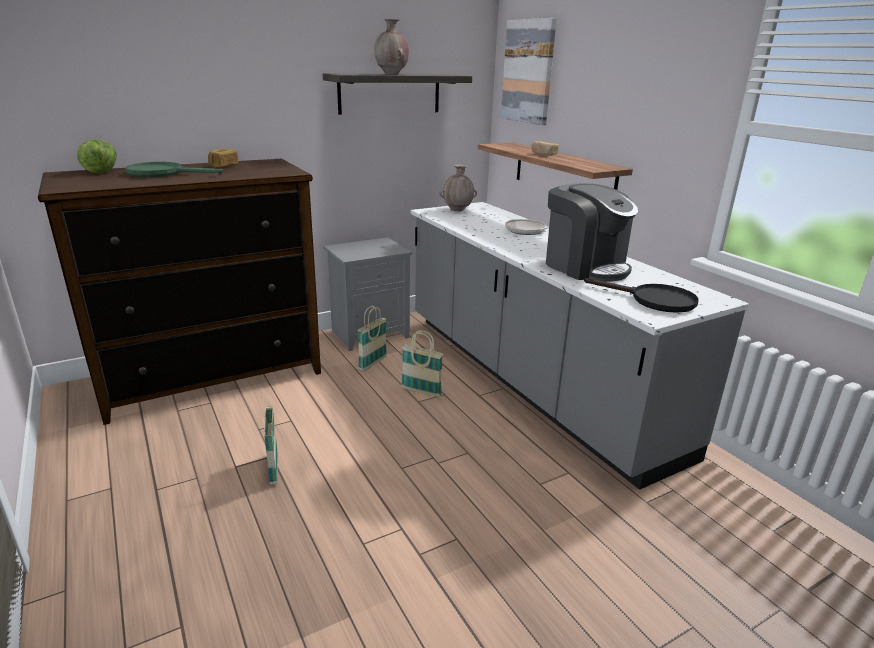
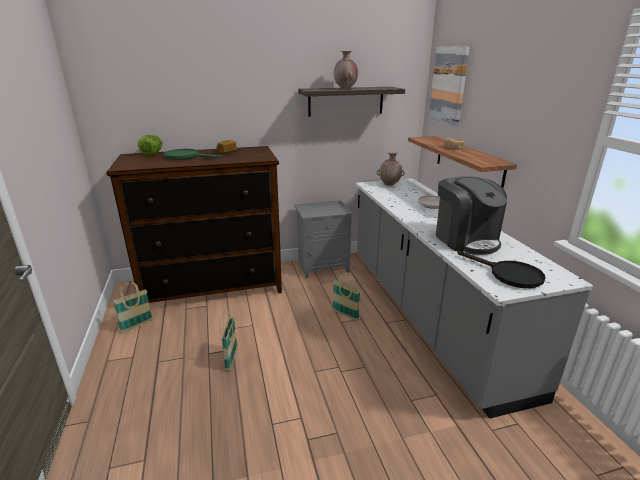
camera: 15 degrees right, 0 degrees up
(373, 363) = (318, 289): basket -> basket (136, 325)

